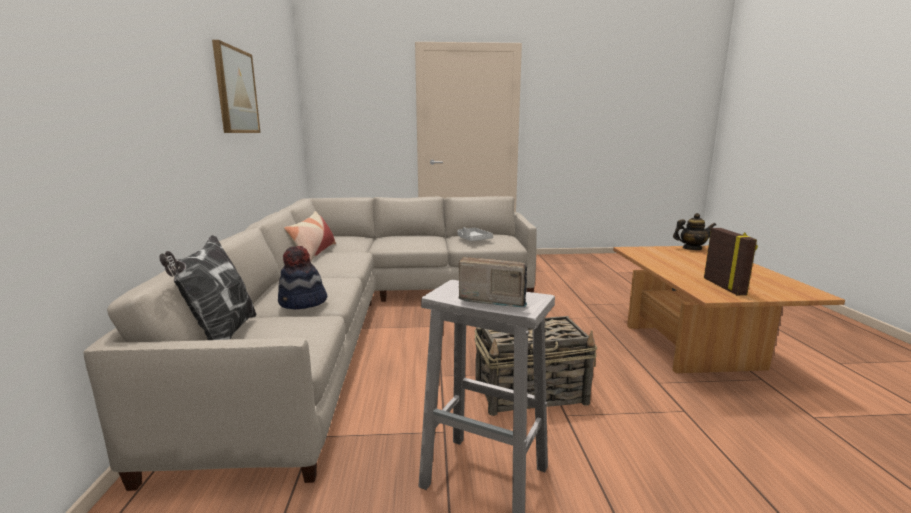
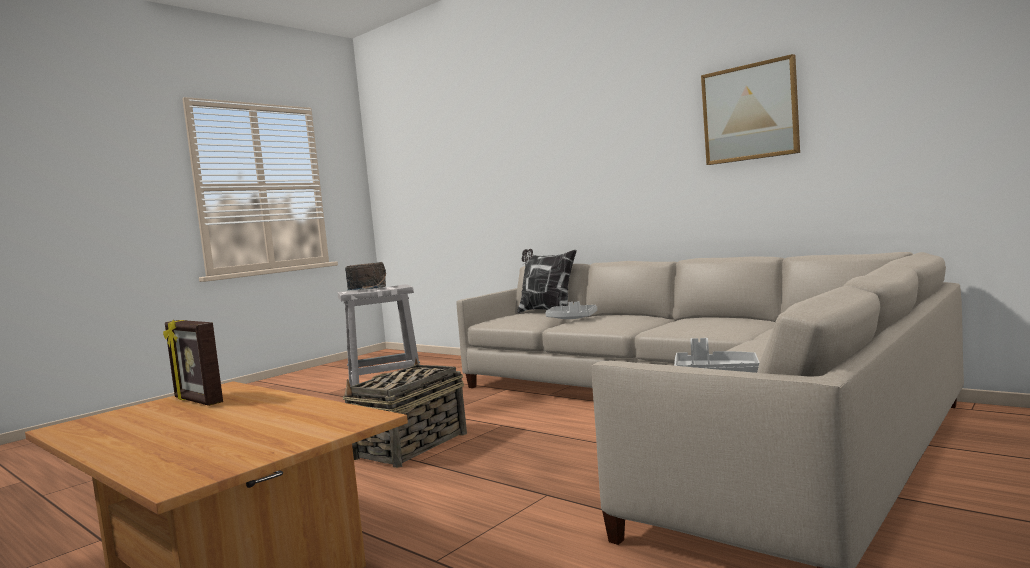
camera: 135 degrees right, 10 degrees down
(302, 303) = (571, 319): hat -> grey tray
(313, 253) = (750, 319): pillow -> none
(691, 249) = (220, 465): teapot -> none

